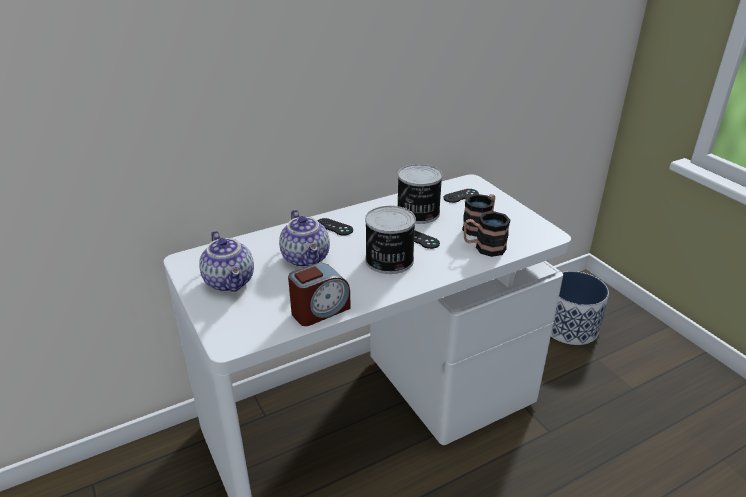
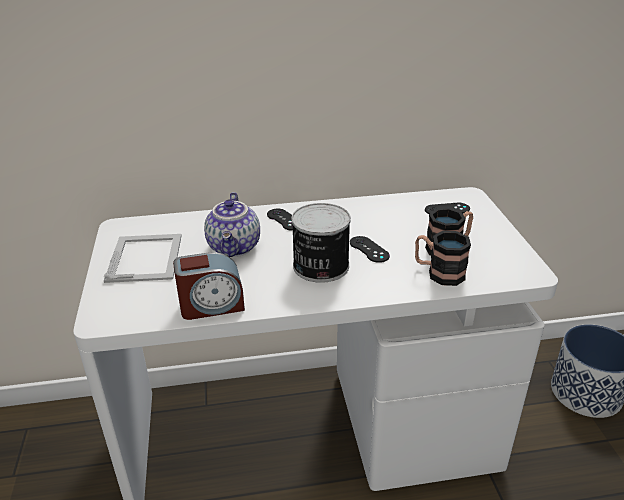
camera: 20 degrees right, 0 degrees up
(231, 282) = (146, 257): teapot -> picture frame
(418, 213) = (385, 220): can -> none

